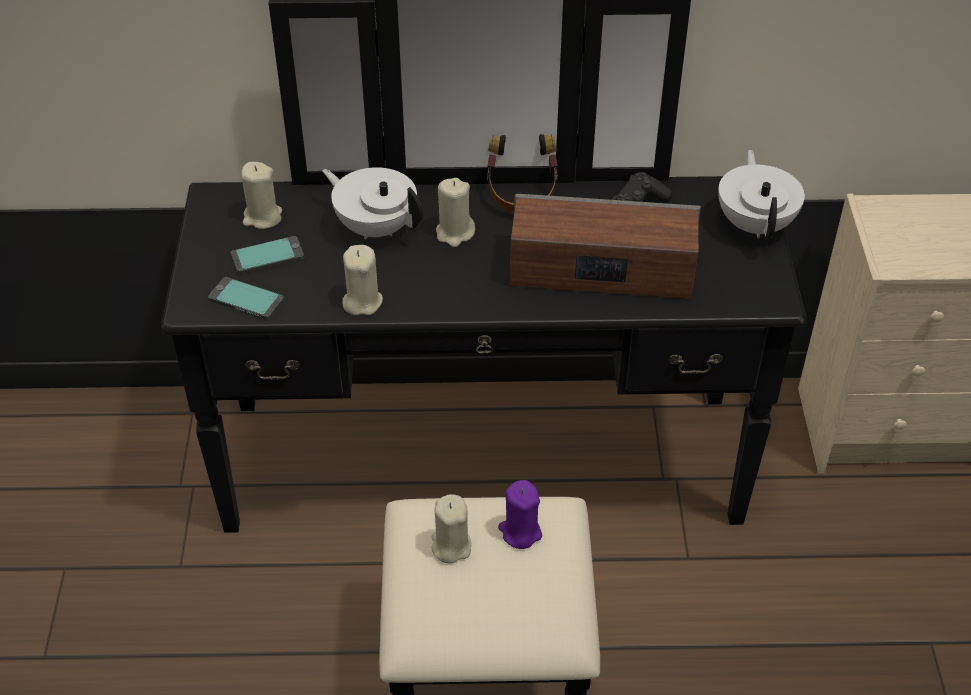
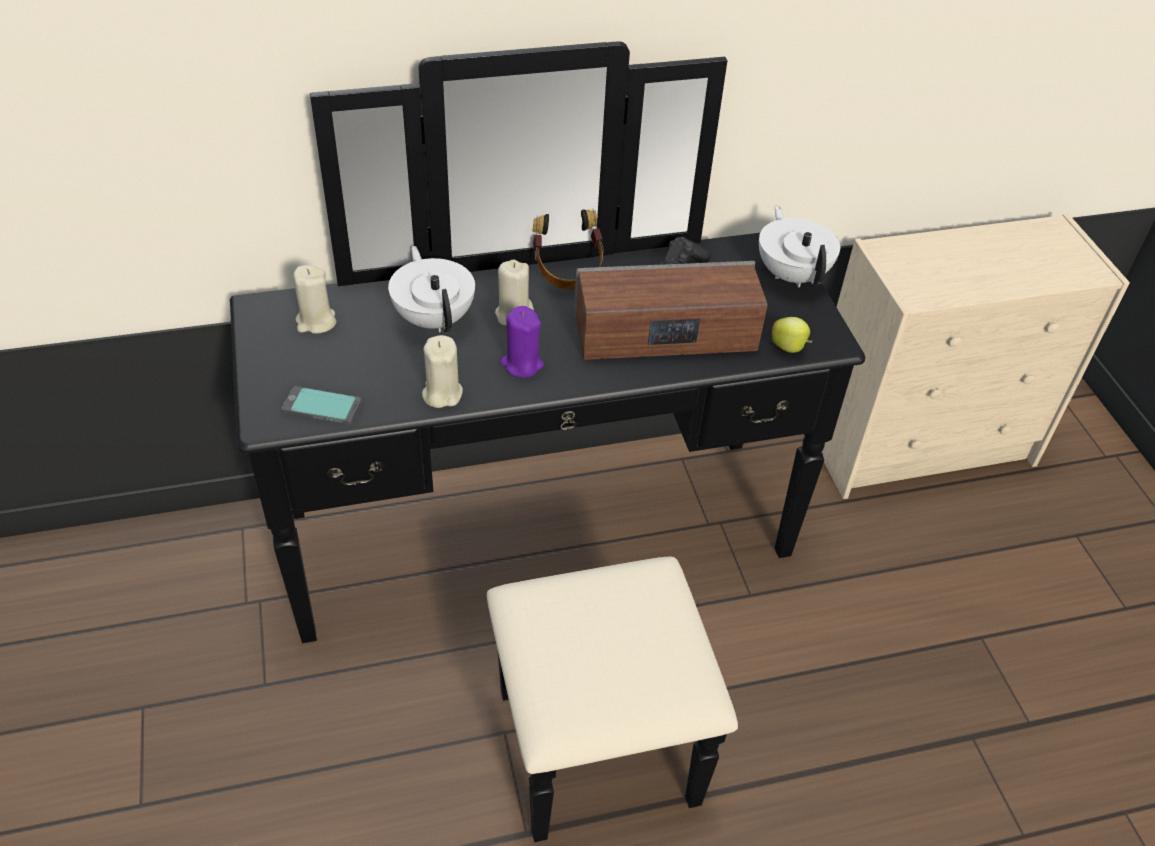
camera: 15 degrees left, 0 degrees up
(267, 256) = (332, 360): phone -> none
(376, 227) = (434, 318): white teapot -> white teapot turned 45 degrees clockwise
(451, 546) = (566, 624): beige candle -> none
(520, 532) = (629, 599): purple candle -> purple candle (521, 364)
(725, 300) = (789, 348): none -> apple

